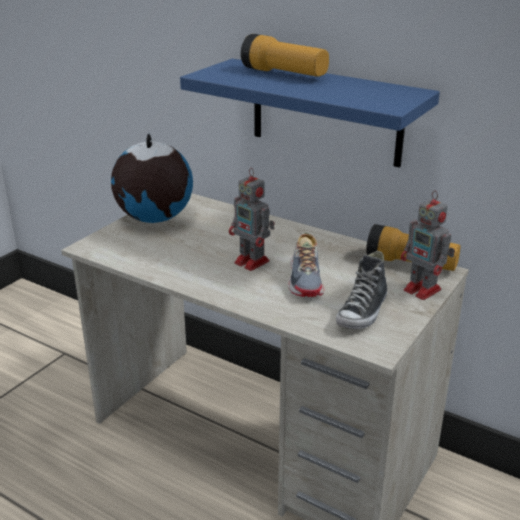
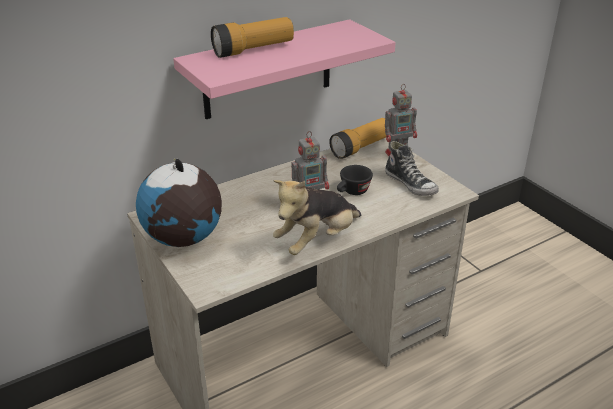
camera: 65 degrees left, 5 degrees up
(196, 279) = (317, 240): none -> plush toy
(306, 279) = (352, 192): shoe -> black cup
(326, 112) = (268, 70): blue shelf -> pink shelf

